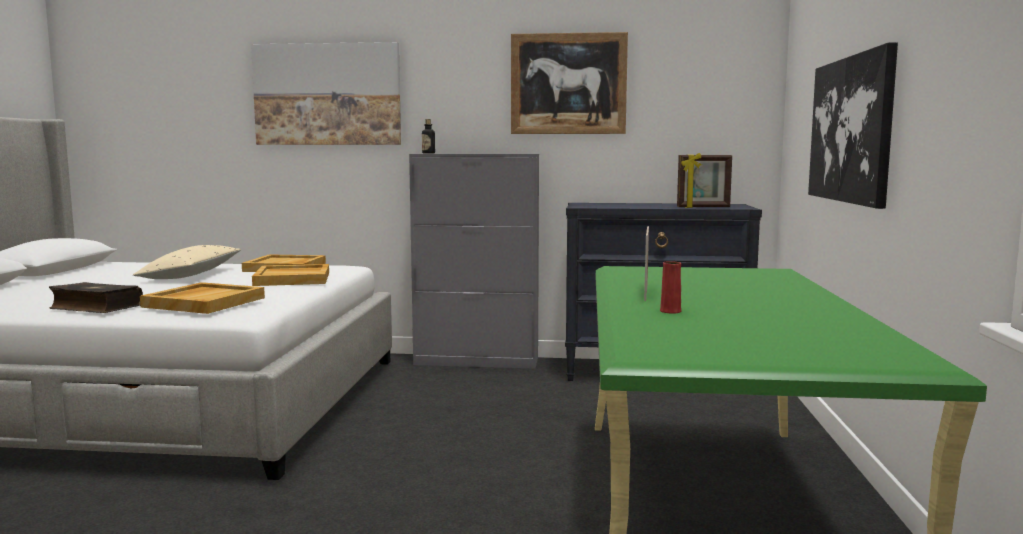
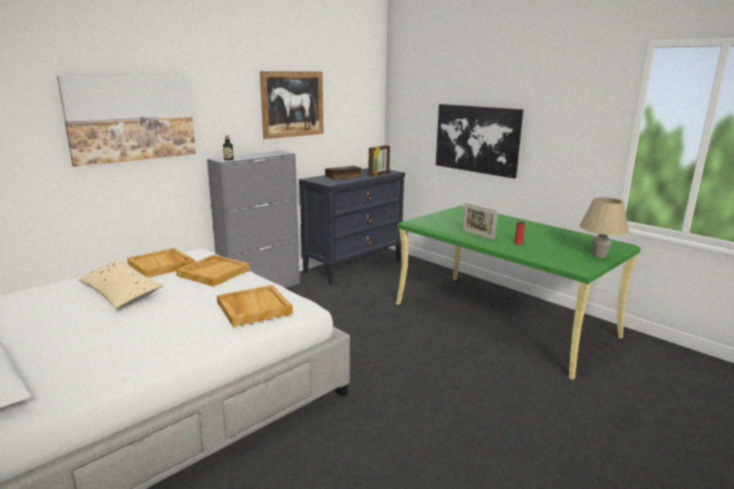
camera: 50 degrees left, 10 degrees up
(95, 308) = (192, 340): book -> book (343, 177)
(762, 356) = (599, 255): none -> beige table lamp

